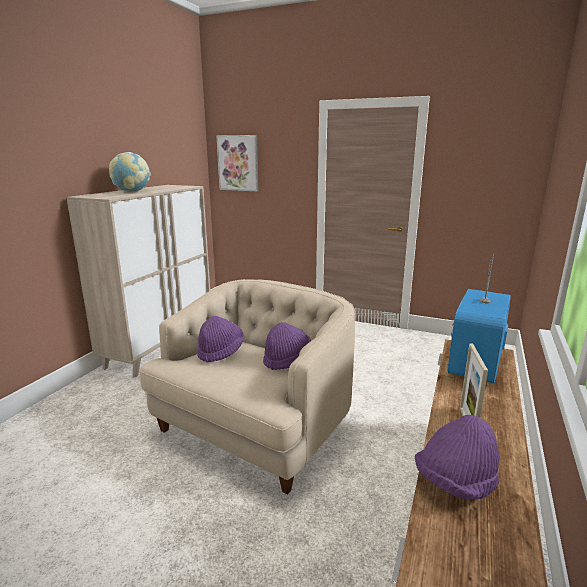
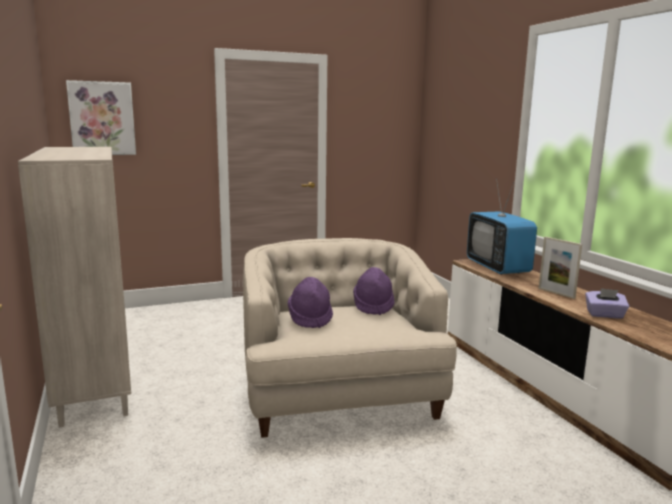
camera: 45 degrees left, 5 degrees down
(132, 192) = (70, 153): globe -> none
(455, 482) = (604, 315): purple hat -> purple tissue box

